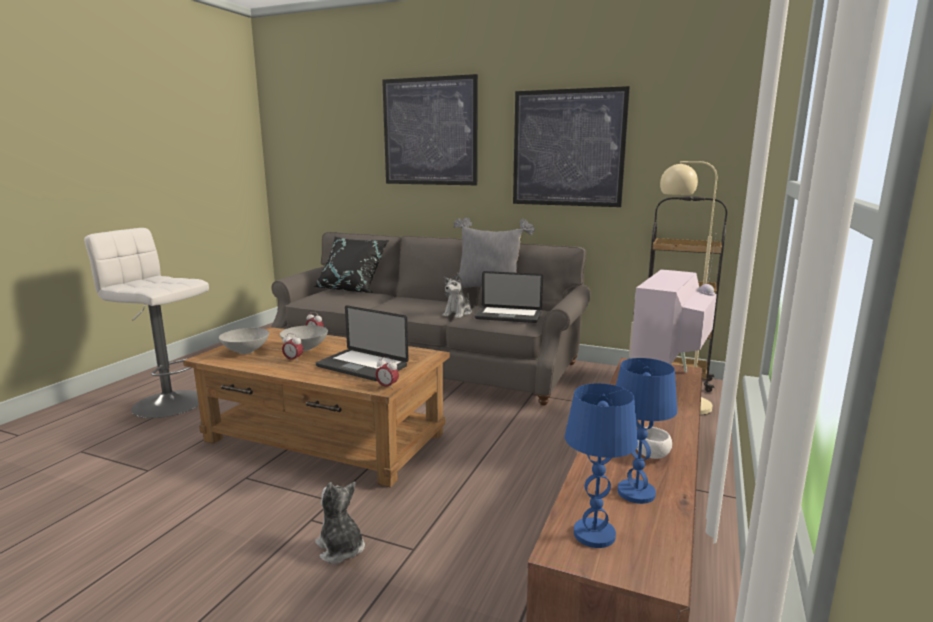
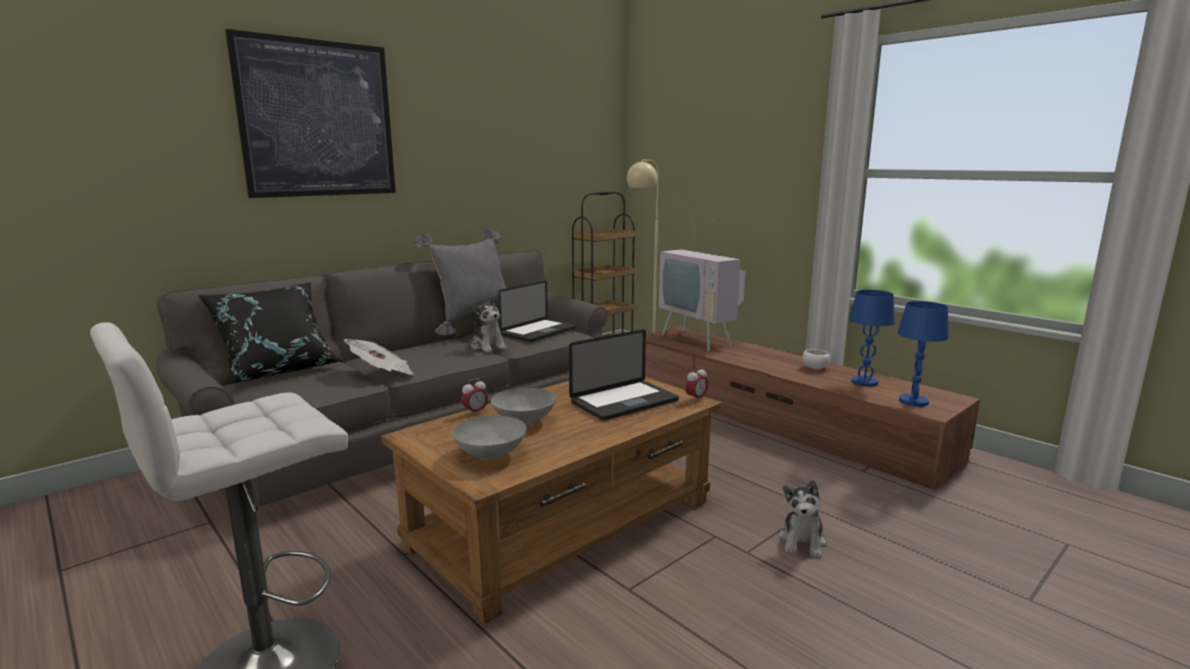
camera: 65 degrees left, 0 degrees up
(293, 360) = (564, 430): alarm clock -> none
(340, 549) = (802, 541): plush toy -> plush toy turned 60 degrees counterclockwise
(370, 305) = (382, 373): none -> newspaper
(568, 148) = (490, 147): picture -> none

